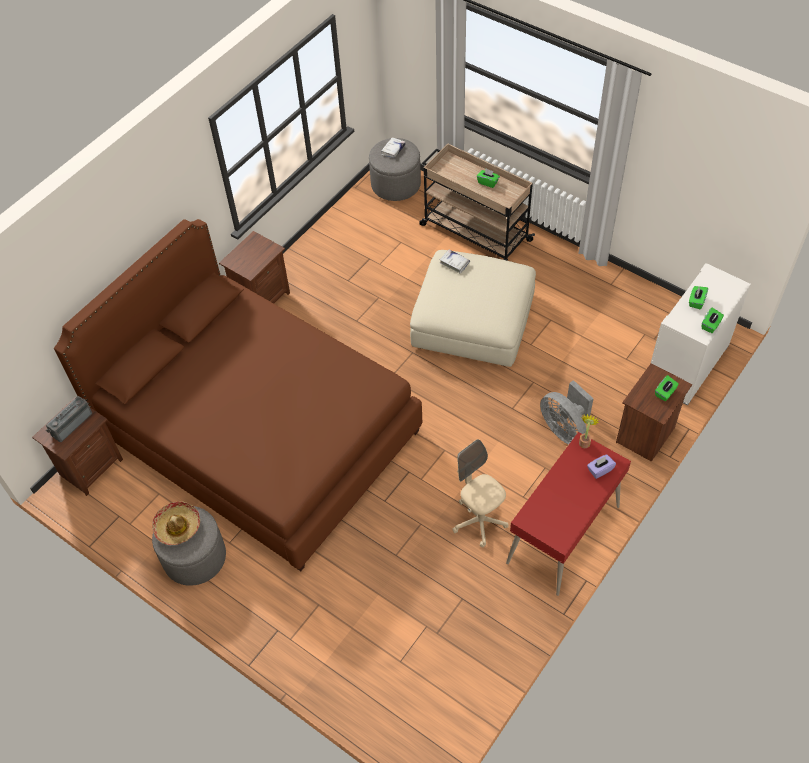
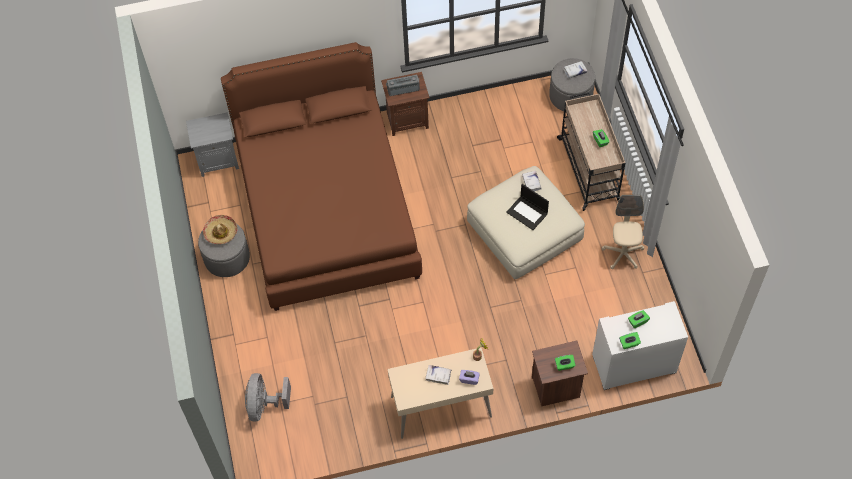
camera: 40 degrees right, 5 degrees up
(71, 423) = (212, 127): radio -> radio (403, 88)
(90, 467) = (218, 160): brown nightstand -> grey nightstand
(479, 290) = (527, 213): none -> laptop
(479, 521) = (400, 360): beige office chair -> beige office chair (622, 253)
(563, 535) = (441, 407): red desk -> beige desk
(564, 428) = (509, 344): grey fan -> grey fan (265, 405)
(567, 489) = (438, 375): none -> white book

